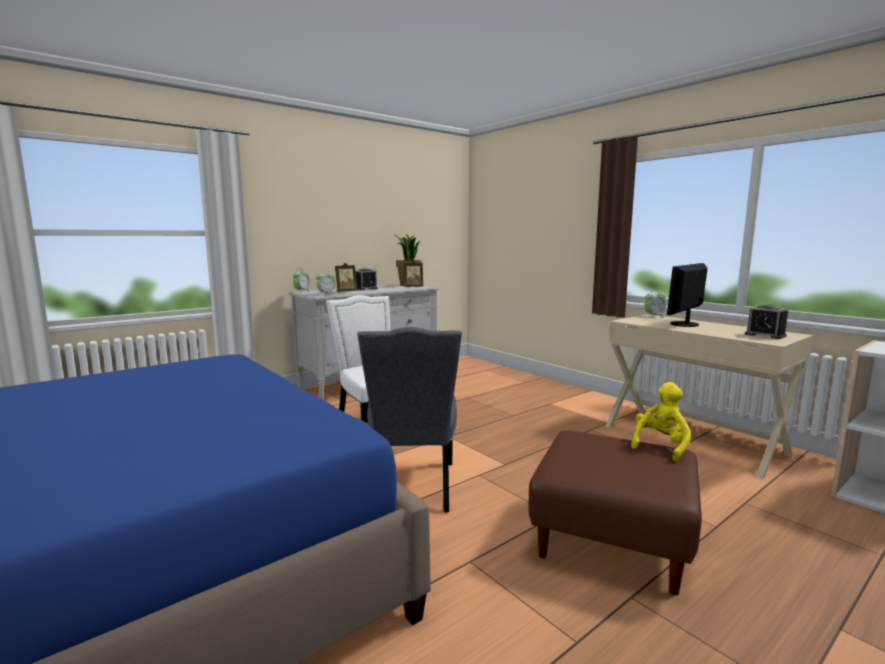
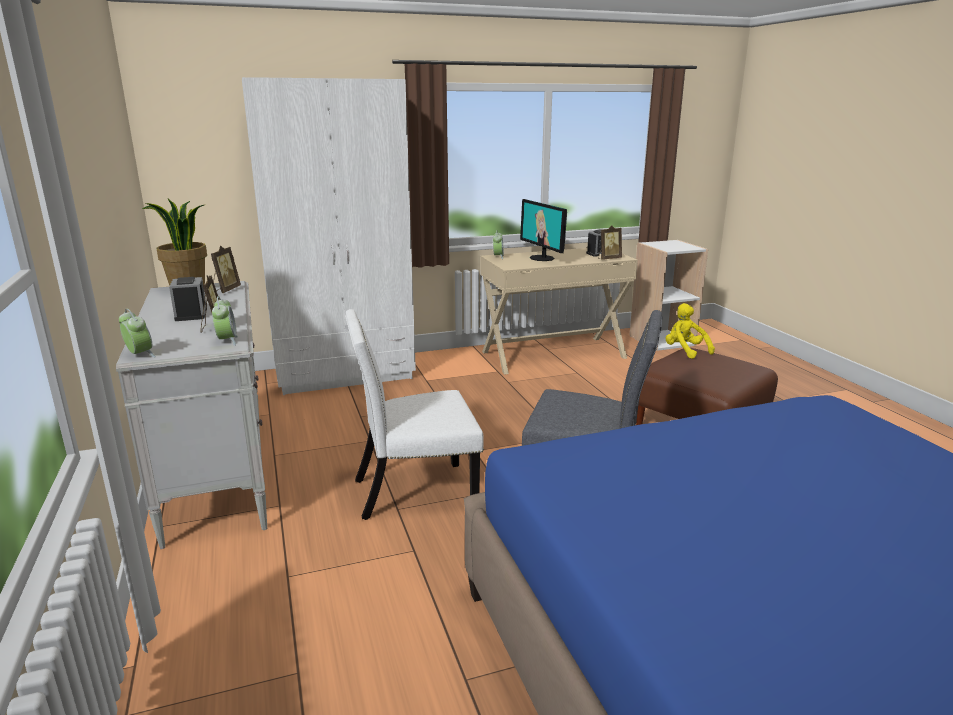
camera: 70 degrees left, 10 degrees up
(524, 382) = (345, 375): none -> white wardrobe
(749, 338) = (608, 259): none -> picture frame

